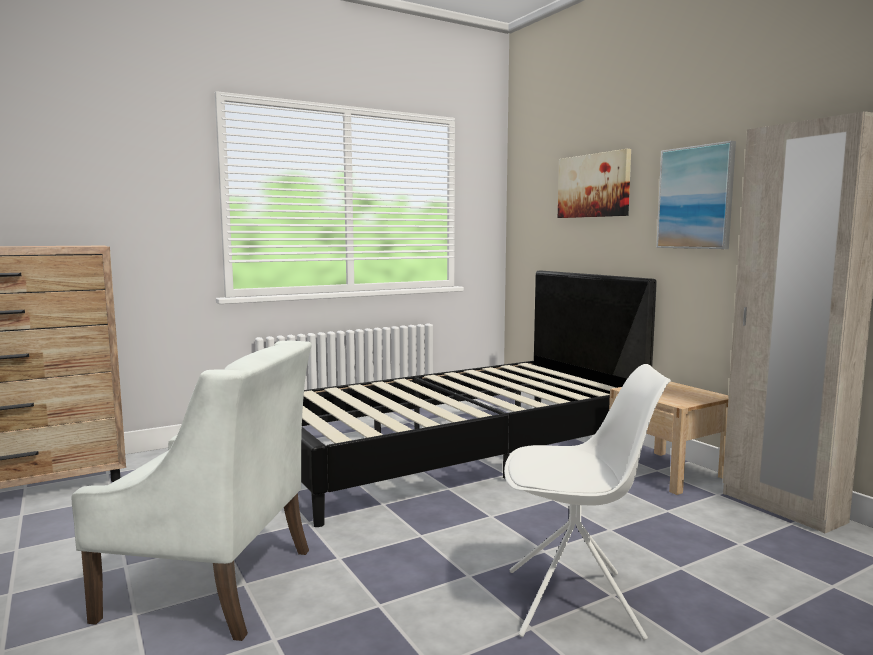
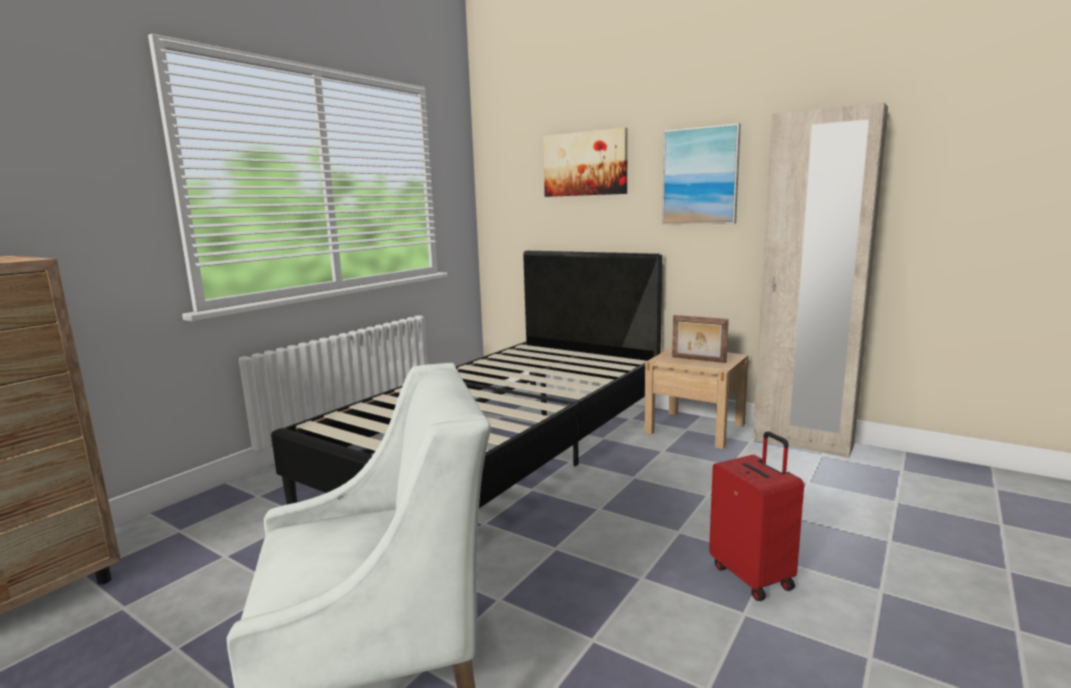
camera: 25 degrees left, 5 degrees up
(575, 603) = (753, 576): white chair -> red suitcase
(669, 394) = (698, 360): none -> picture frame

